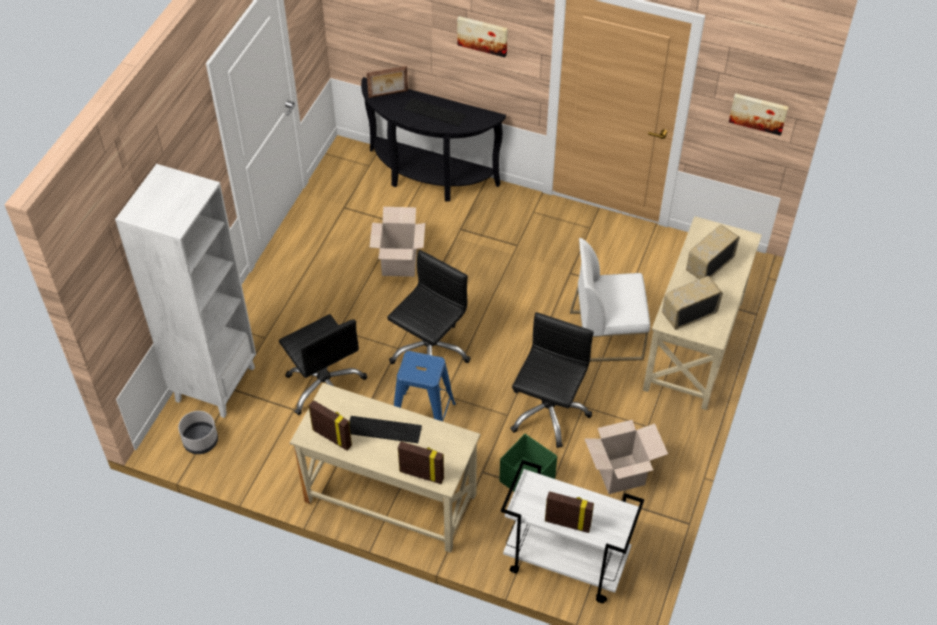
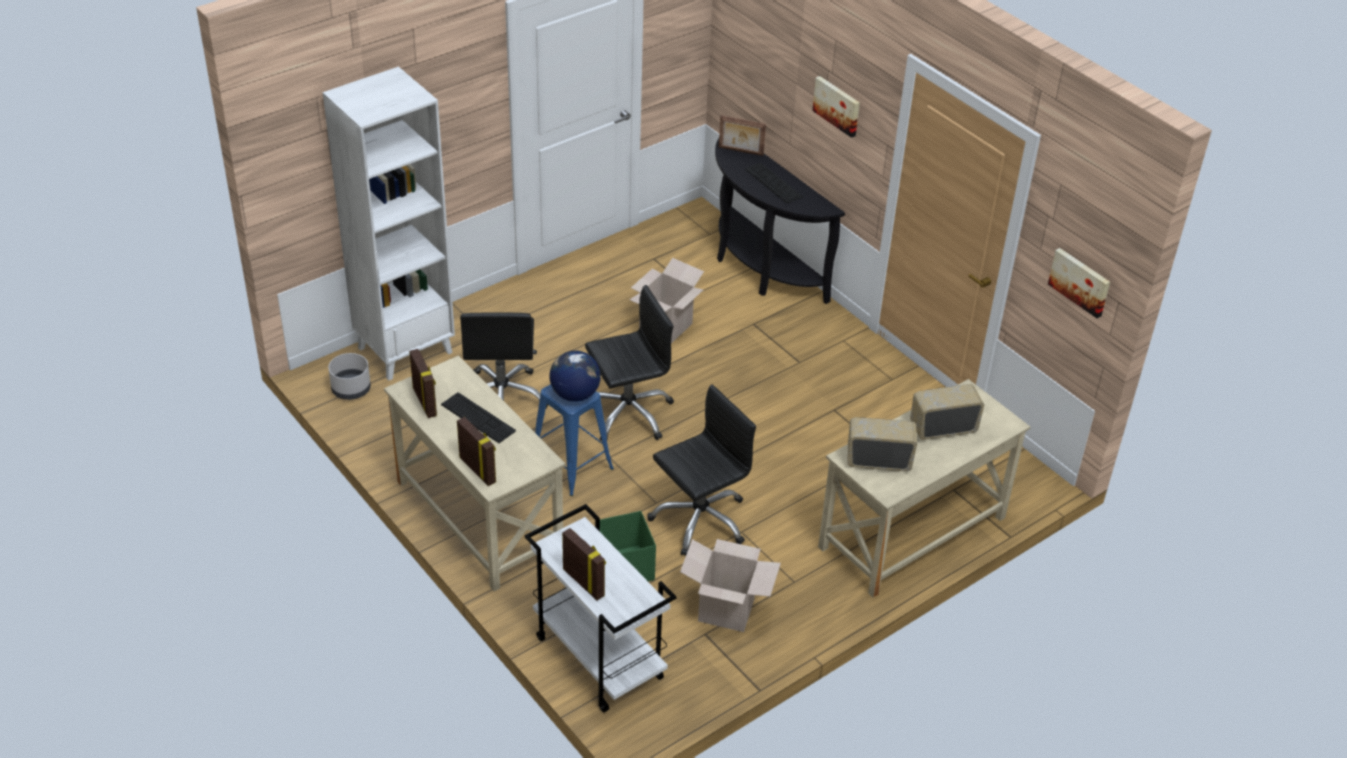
camera: 30 degrees right, 10 degrees down
(425, 367) = (575, 394): none -> globe
(606, 335) = (824, 481): white chair -> none

